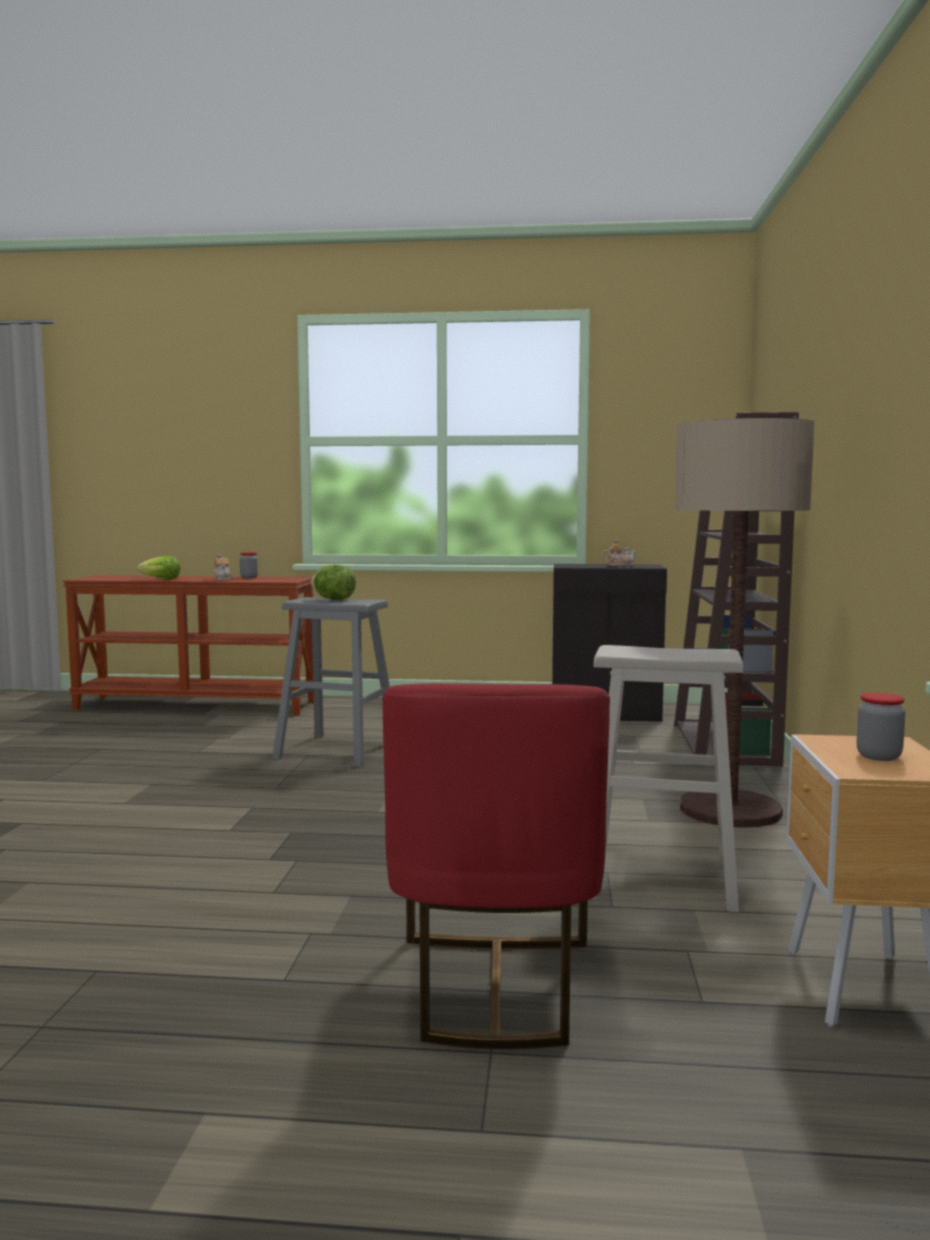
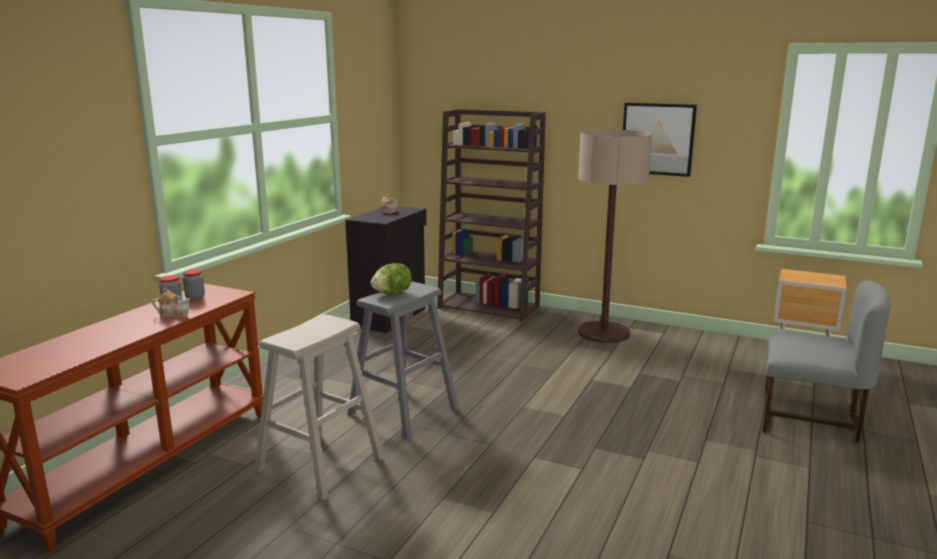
camera: 70 degrees left, 10 degrees up
(160, 579) = (119, 339): lettuce -> none
(494, 988) = (809, 421): red chair -> grey chair
(662, 874) = (687, 365): beige stool -> beige stool (320, 464)
(871, 438) = (657, 139): none -> picture
(879, 756) = (814, 277): jar -> jar (195, 297)

